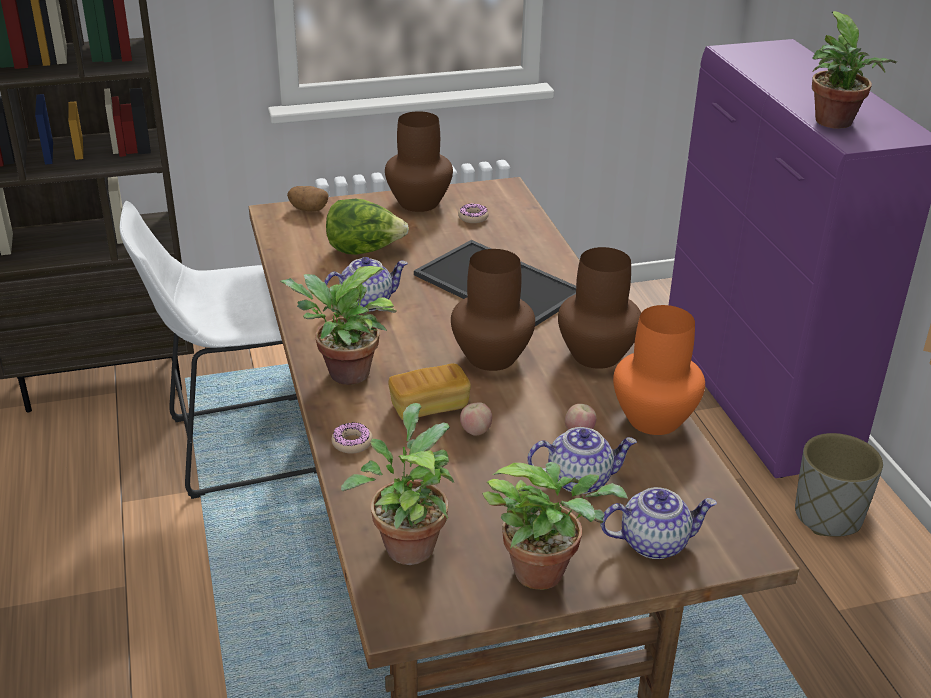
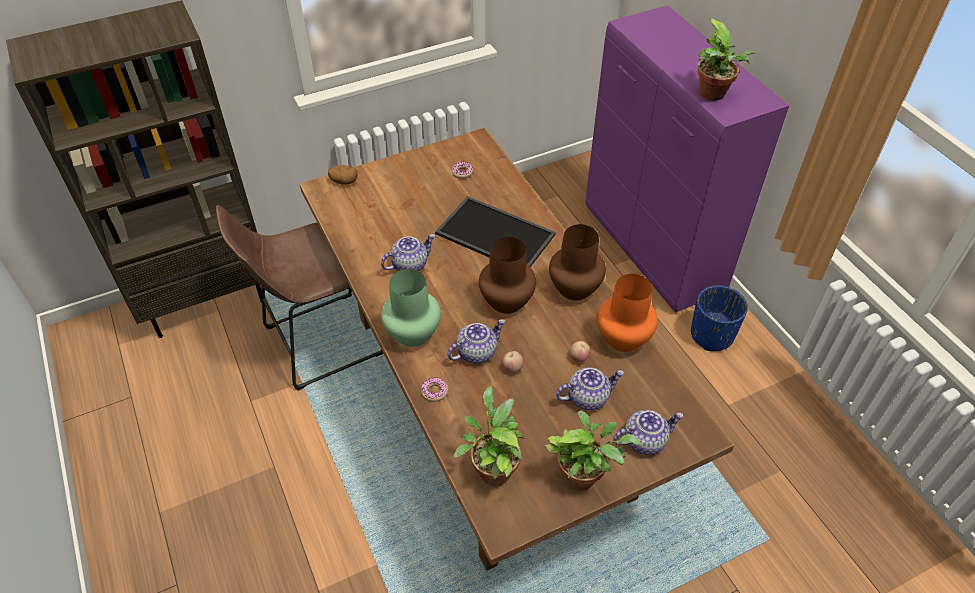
camera: 10 degrees left, 15 degrees up
(237, 446) = (317, 342): white stool -> brown stool
(343, 374) = (412, 333): potted plant -> green vase
(364, 251) = (395, 216): lettuce -> none
(419, 202) = (421, 163): brown vase -> none
(429, 406) = (476, 352): bread -> teapot
(828, 516) = (712, 335): grey planter -> blue planter

